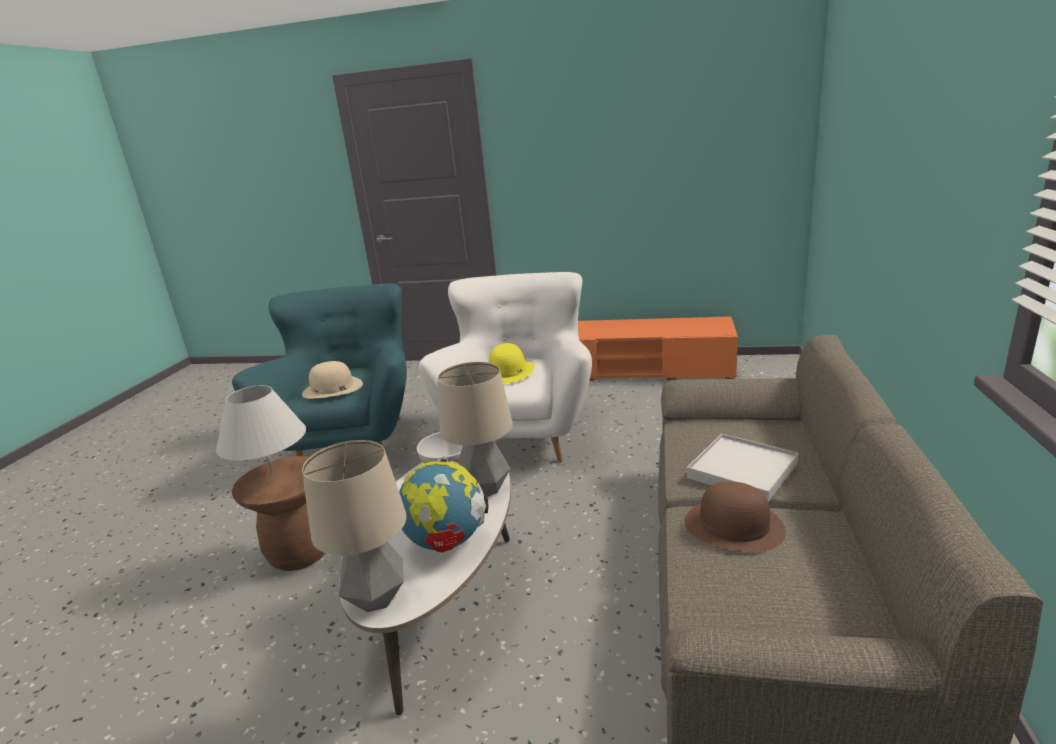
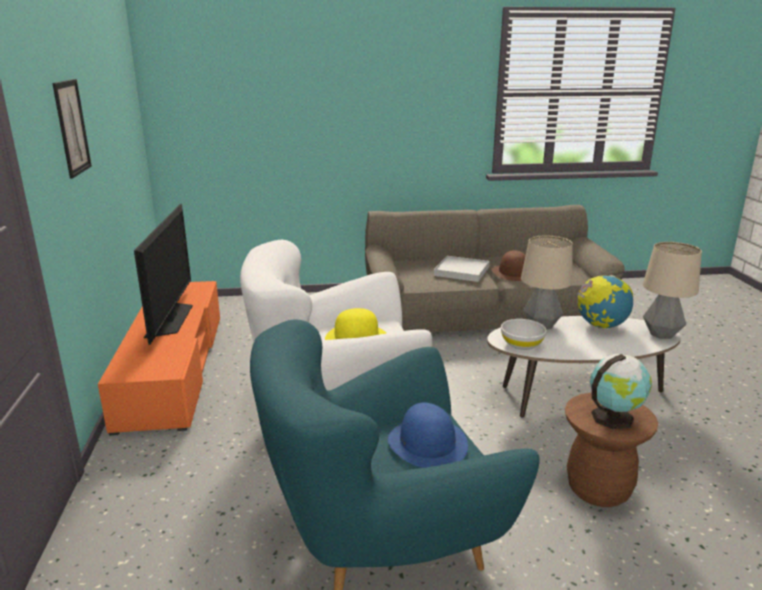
camera: 110 degrees left, 0 degrees up
(273, 478) = (614, 417): white table lamp -> globe
(332, 388) = (427, 443): beige hat -> blue hat
(581, 149) = (72, 127): none -> picture
(638, 328) = (171, 319): none -> television

